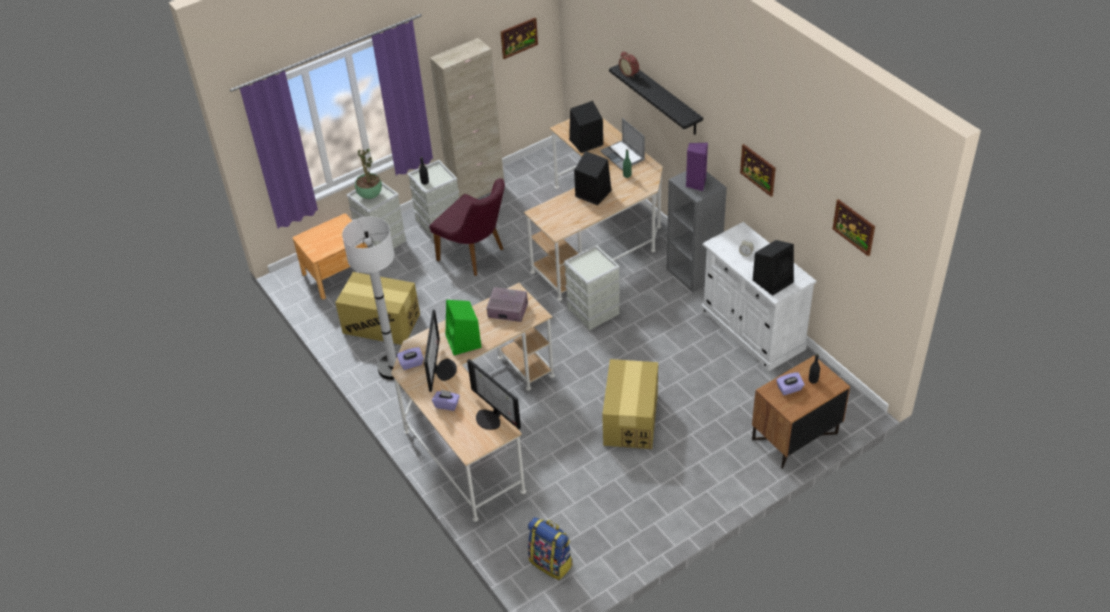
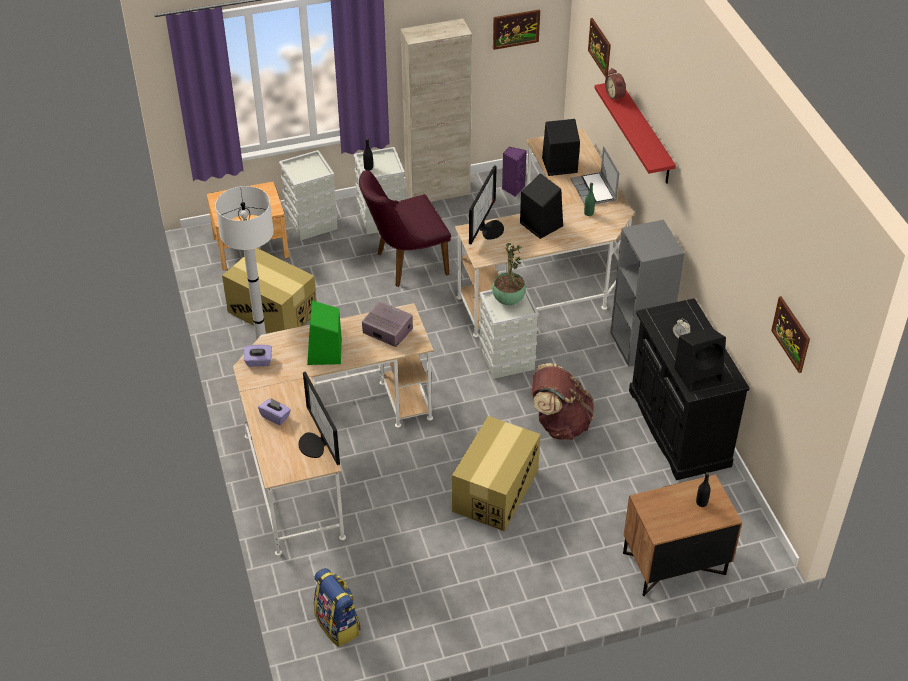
camera: 15 degrees right, 0 degrees up
(370, 195) = (304, 168): potted plant -> potted plant (508, 299)
(442, 369) = (288, 377): monitor -> monitor (489, 229)
(476, 256) = (405, 264): purple chair -> purple chair turned 105 degrees clockwise
(658, 351) = (559, 423): none -> brown backpack
(663, 99) = (645, 134): black shelf -> red shelf
(696, 184) = (650, 240): purple speaker -> purple speaker (512, 189)
(752, 330) = (678, 428): white cabinet -> black cabinet
(758, 170) = (715, 240): picture -> picture (600, 47)
(789, 389) = (669, 505): purple tissue box -> none

